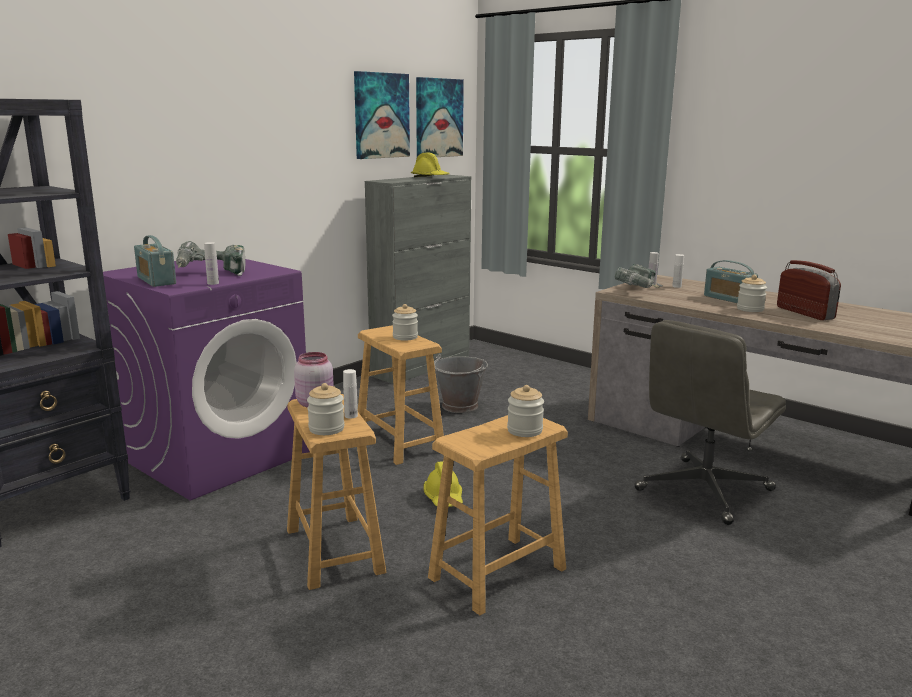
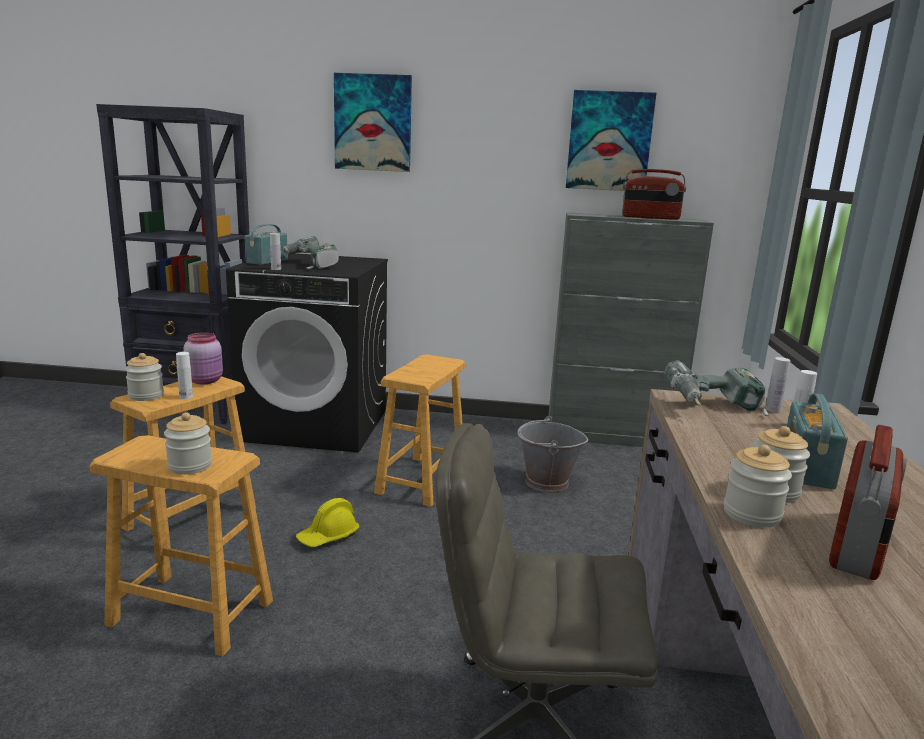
camera: 55 degrees right, 0 degrees up
(218, 455) = (317, 425): purple washing machine -> black washing machine
(405, 337) = (431, 370): jar -> jar (751, 514)
(430, 177) = (650, 218): yellow hard hat -> radio
(438, 118) = (709, 148): picture -> picture (373, 123)

